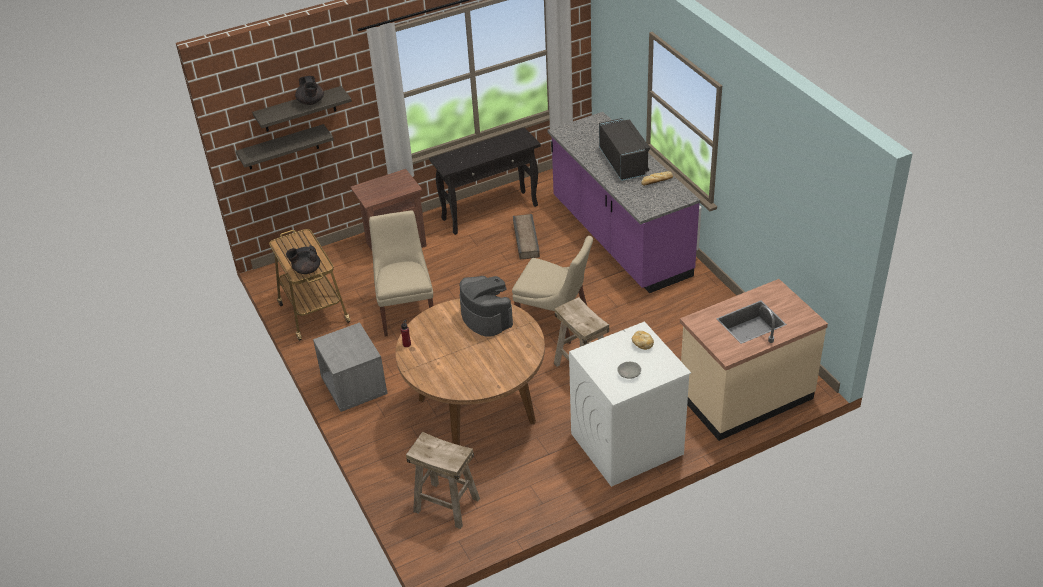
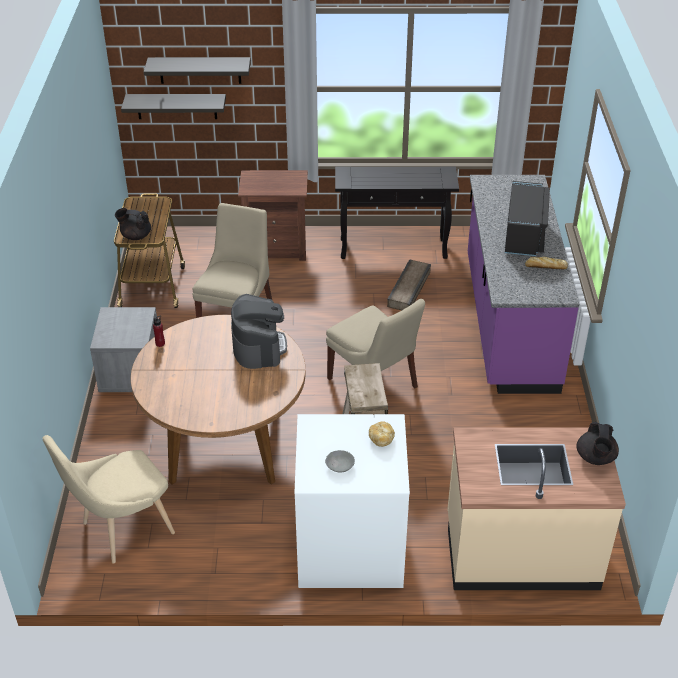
camera: 25 degrees right, 0 degrees up
(311, 102) = (208, 64): black teapot -> black teapot (595, 458)
(446, 505) = (122, 530): beige stool -> beige chair

